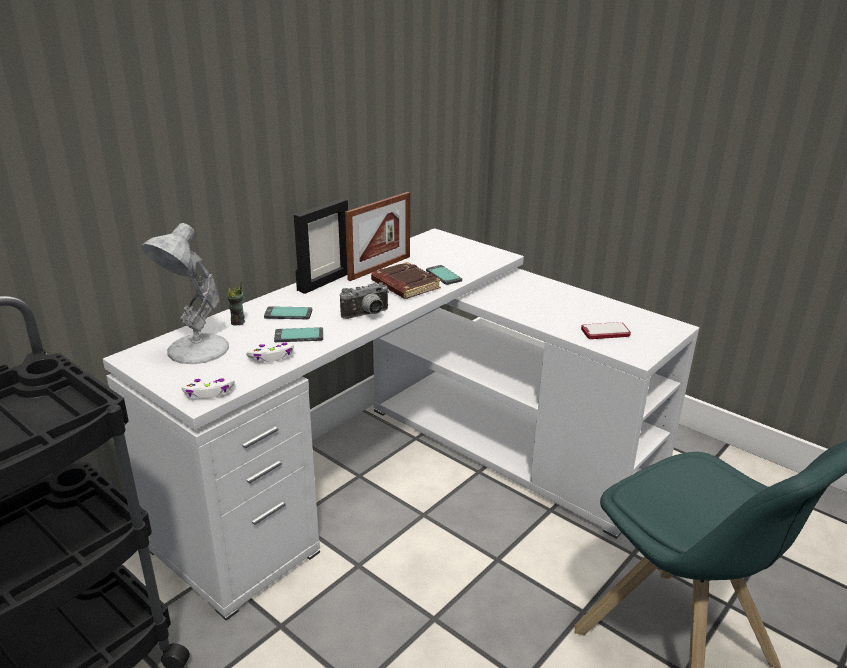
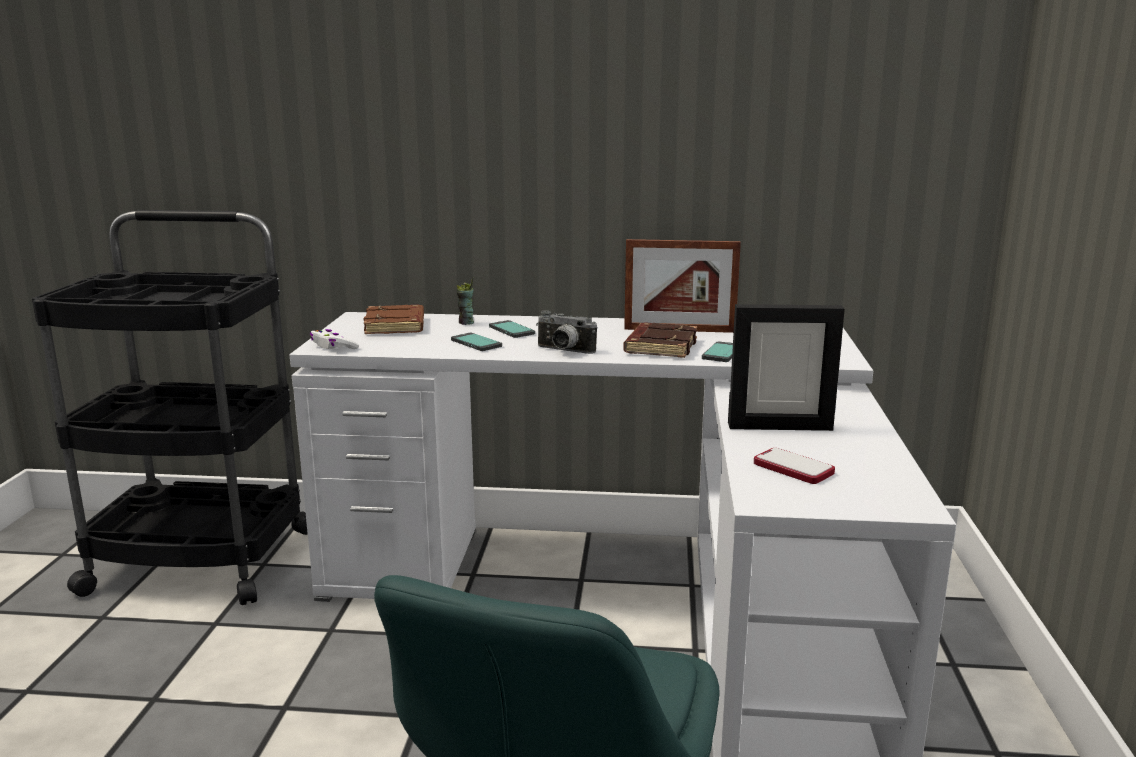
camera: 55 degrees right, 10 degrees down
(196, 350) = (396, 326): white table lamp -> brown book
(272, 357) = (422, 346): white game controller -> none
(324, 281) = (602, 323): picture frame -> picture frame (779, 426)

